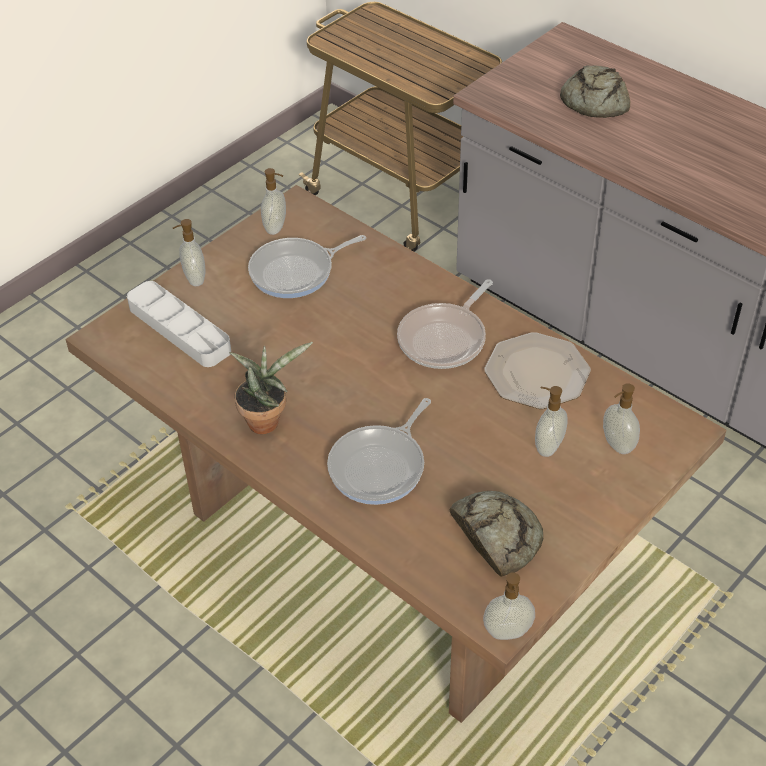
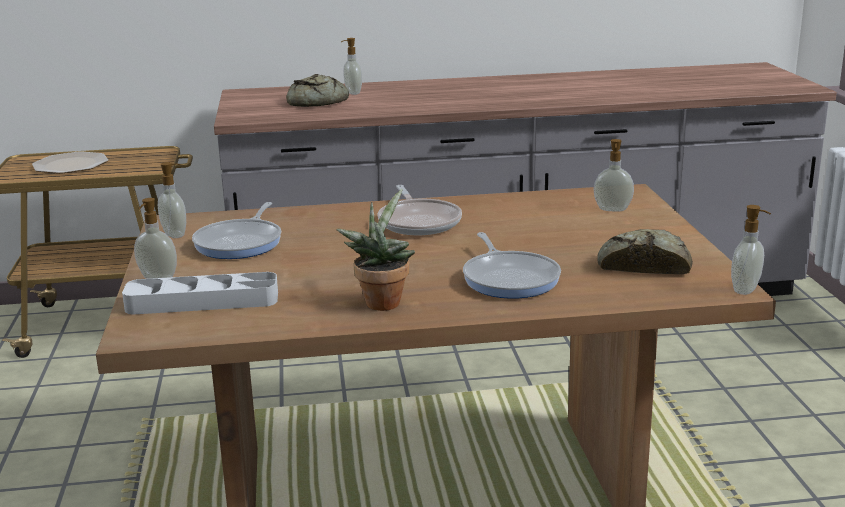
camera: 50 degrees left, 25 degrees down
(536, 373) = (505, 209): plate -> plate (70, 165)
(547, 446) = (581, 226): soap dispenser -> soap dispenser (352, 93)

